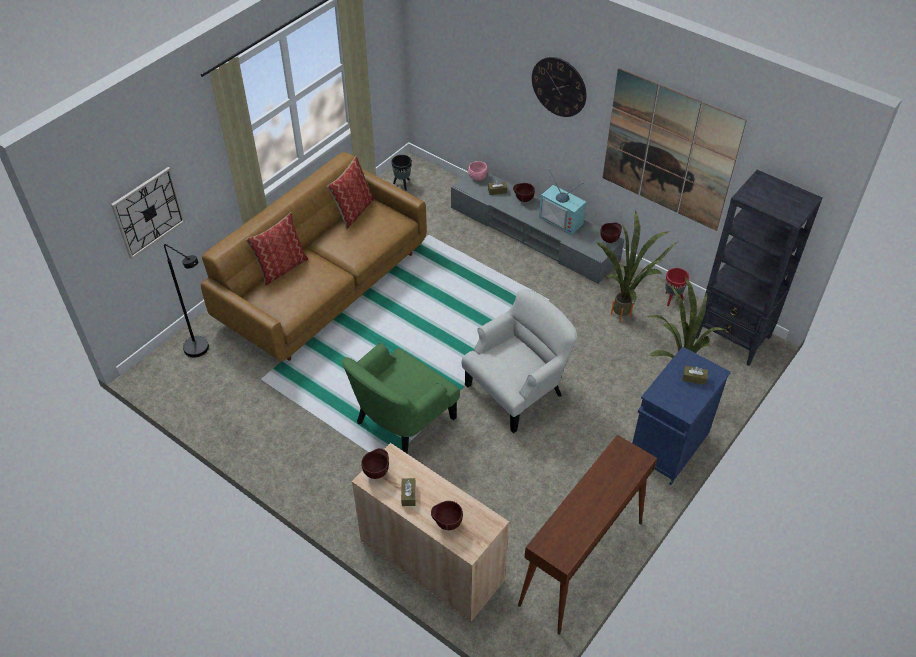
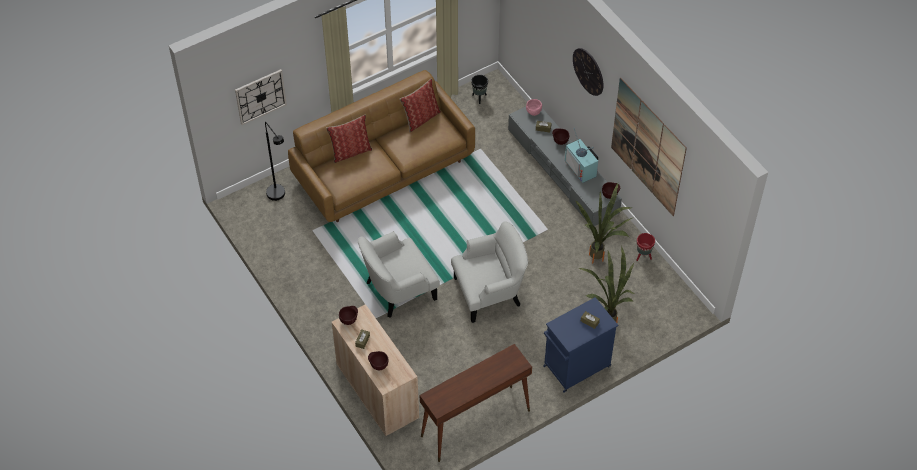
camera: 20 degrees right, 5 degrees up
(402, 420) = (398, 290): green armchair -> white armchair
(733, 338) = (672, 301): black bookcase -> none

